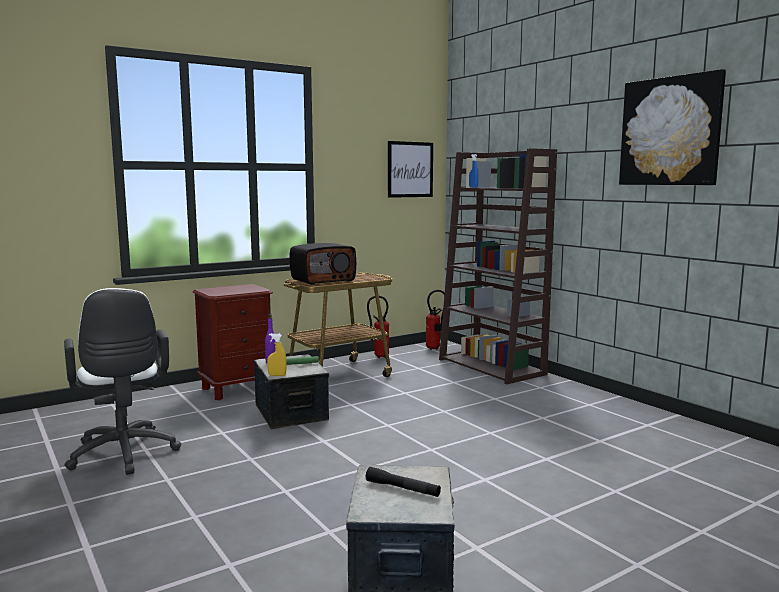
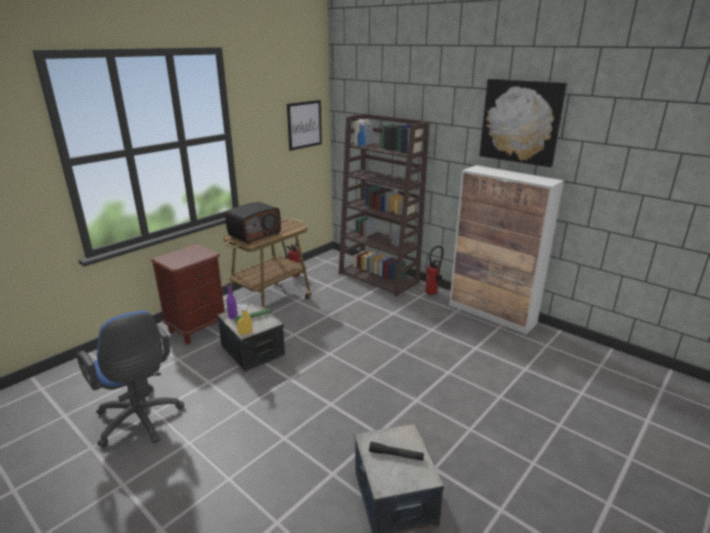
camera: 15 degrees left, 15 degrees up
(124, 455) = (140, 422): white office chair -> blue office chair
(435, 348) = (331, 261): fire extinguisher -> fire extinguisher (433, 293)
(642, 412) = (492, 314): none -> cabinet

